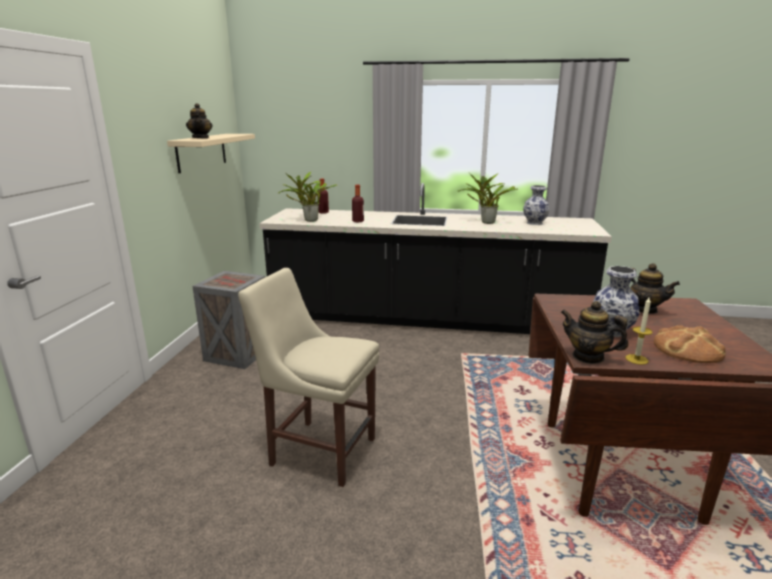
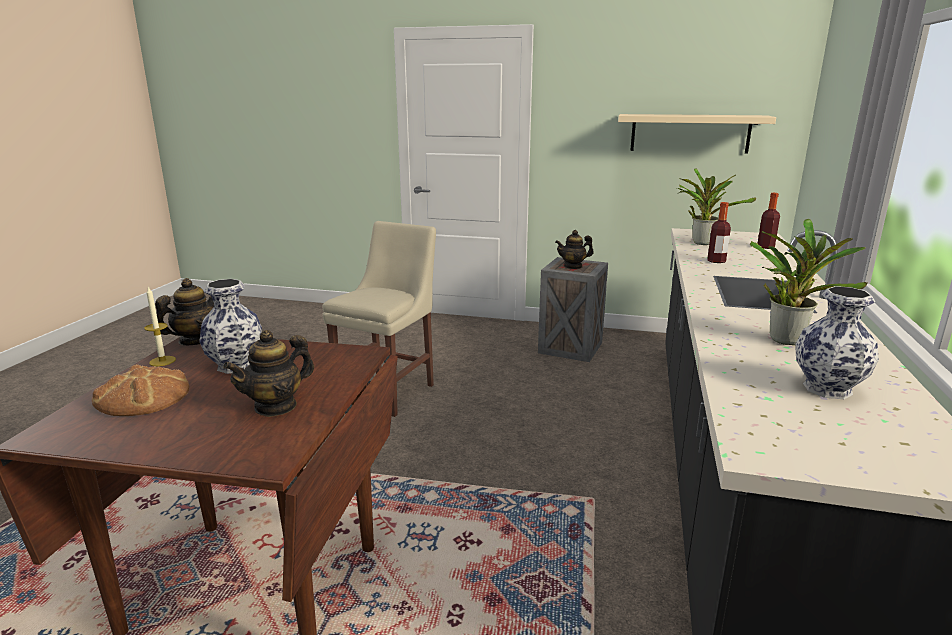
camera: 95 degrees right, 0 degrees up
(201, 138) = (659, 114): teapot -> teapot (573, 266)

